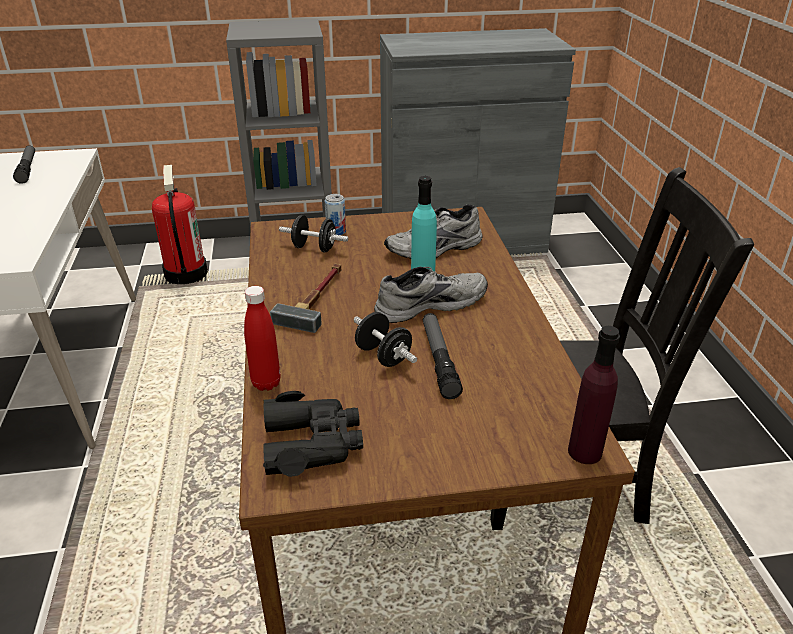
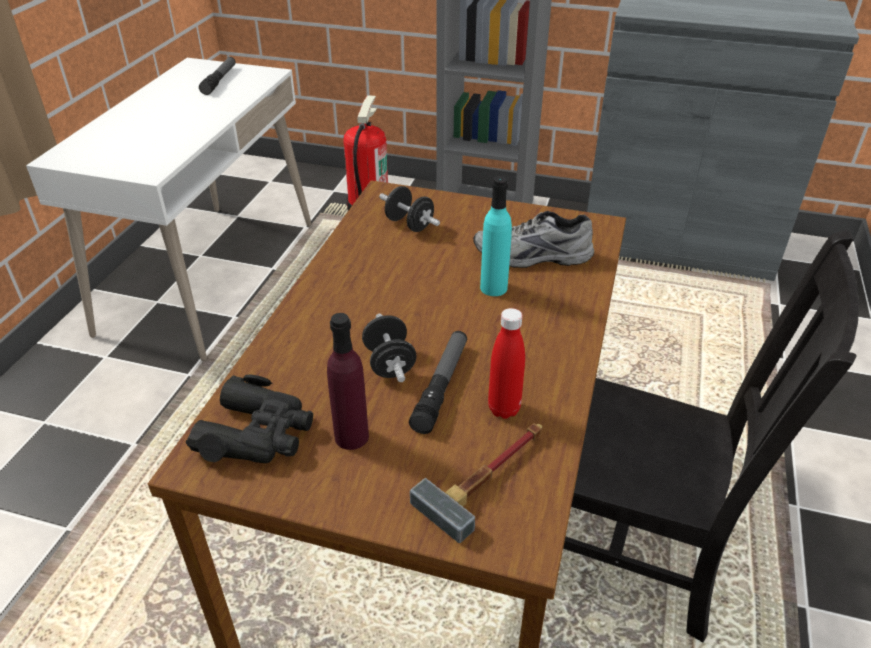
camera: 25 degrees right, 5 degrees up
(266, 383) = (262, 357): red bottle -> red bottle (504, 409)
(317, 298) = (372, 281): hammer -> hammer (489, 476)
(336, 231) = (444, 211): can -> none
(429, 303) = (479, 318): grey shoe -> none
(585, 452) = (515, 544): purple bottle -> purple bottle (351, 437)

